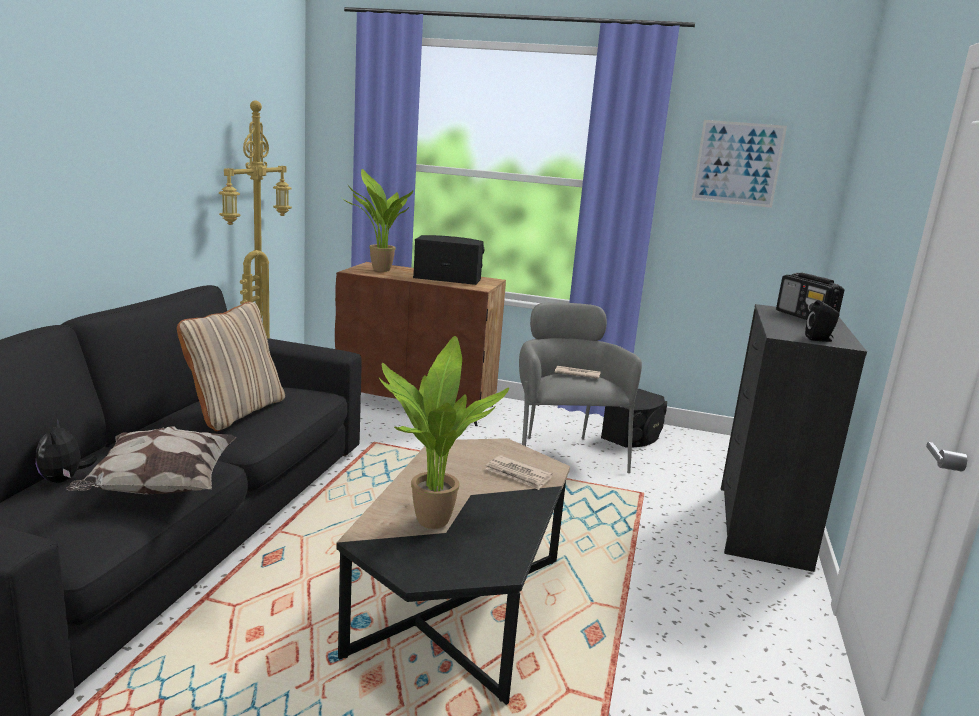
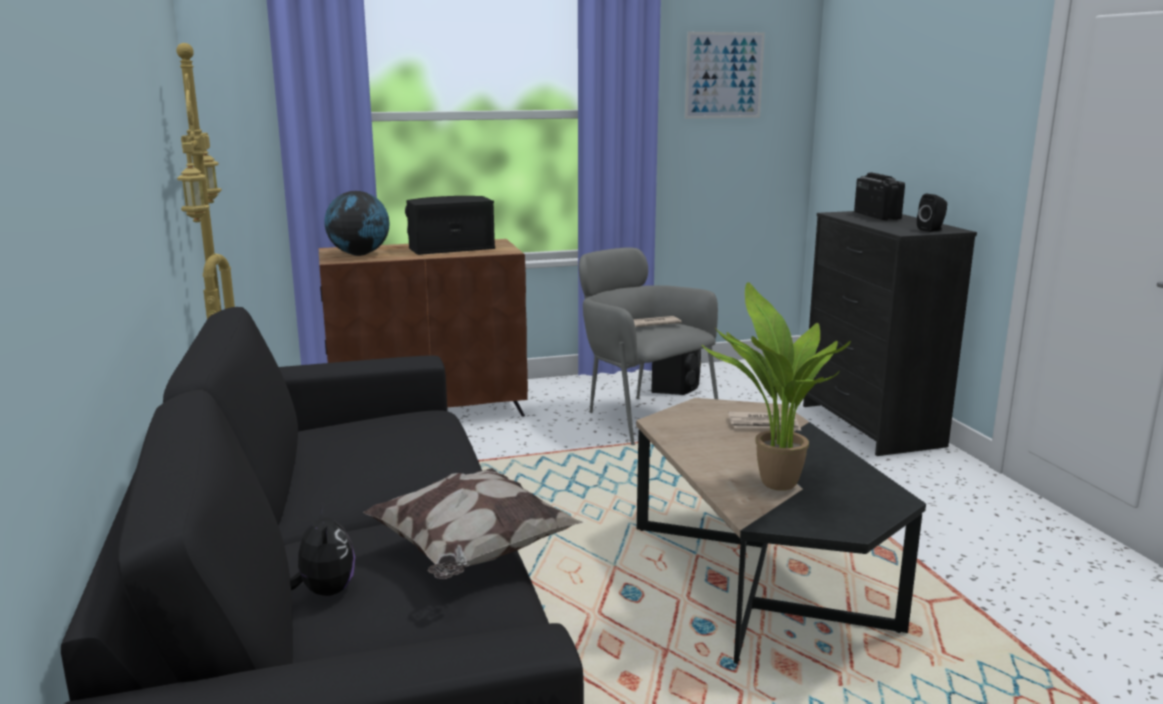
camera: 30 degrees left, 0 degrees up
(64, 480) = (324, 592): plush toy -> plush toy turned 150 degrees counterclockwise
(235, 411) = (386, 456): beige pillow -> none
(378, 270) = (359, 254): potted plant -> globe
(805, 317) = (876, 216): radio -> radio turned 135 degrees counterclockwise

